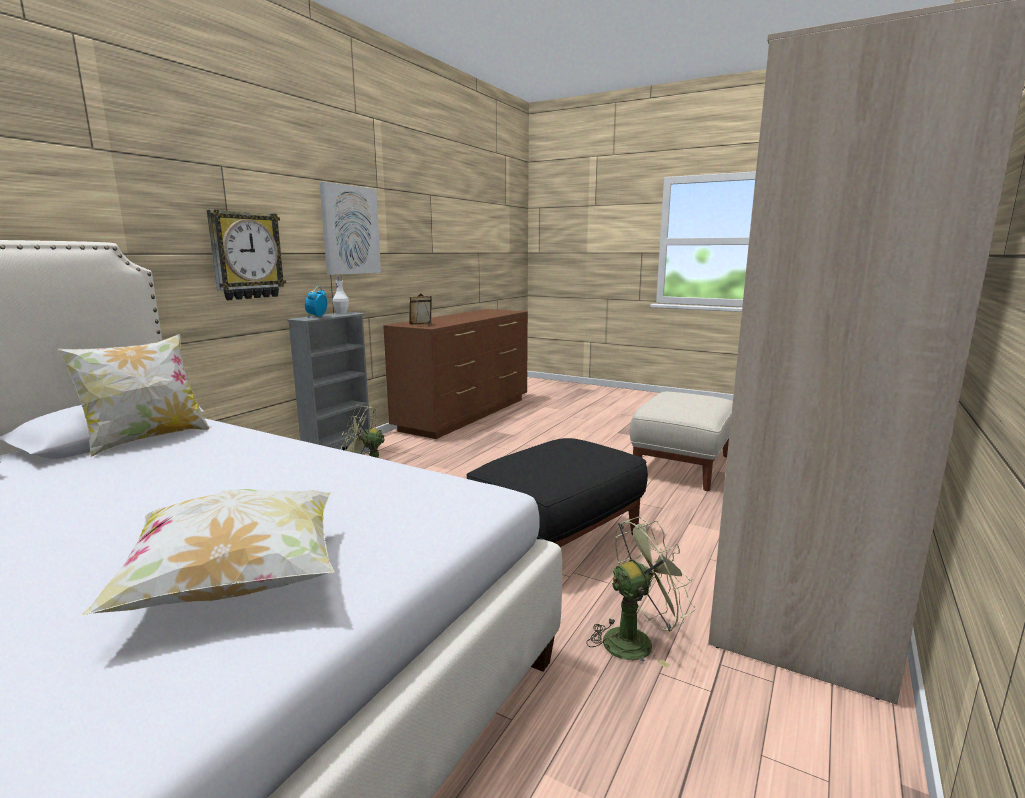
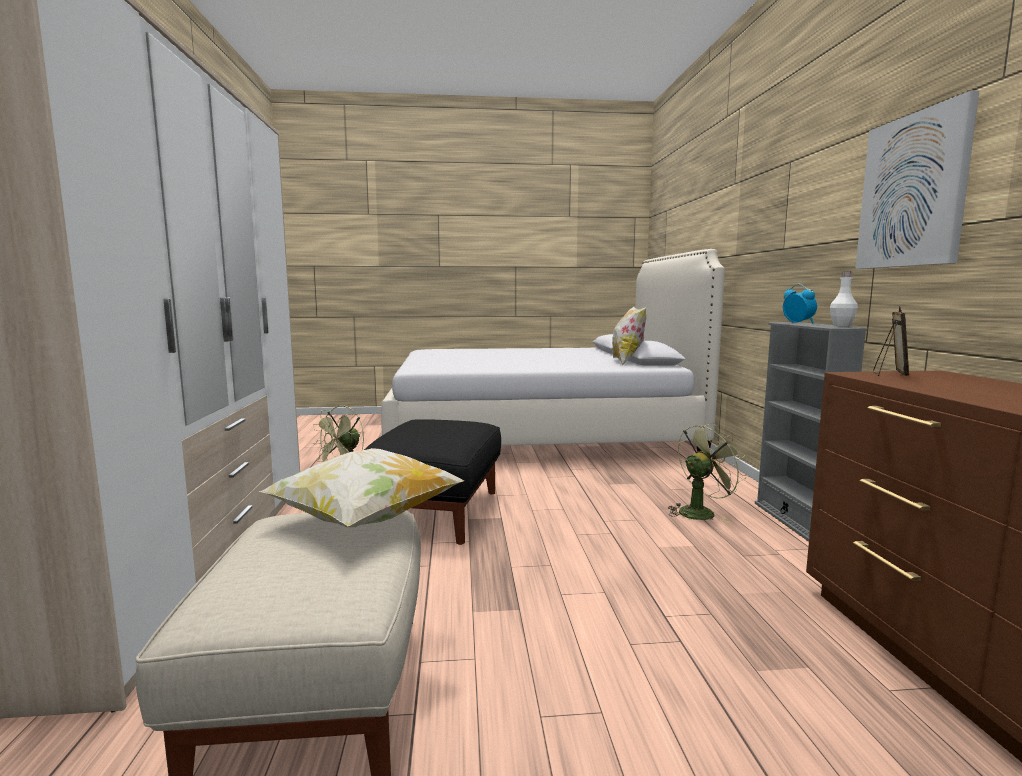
camera: 145 degrees right, 5 degrees down
(237, 584) = (450, 356): pillow -> pillow (365, 520)
(246, 256) = (788, 250): wall clock -> none

